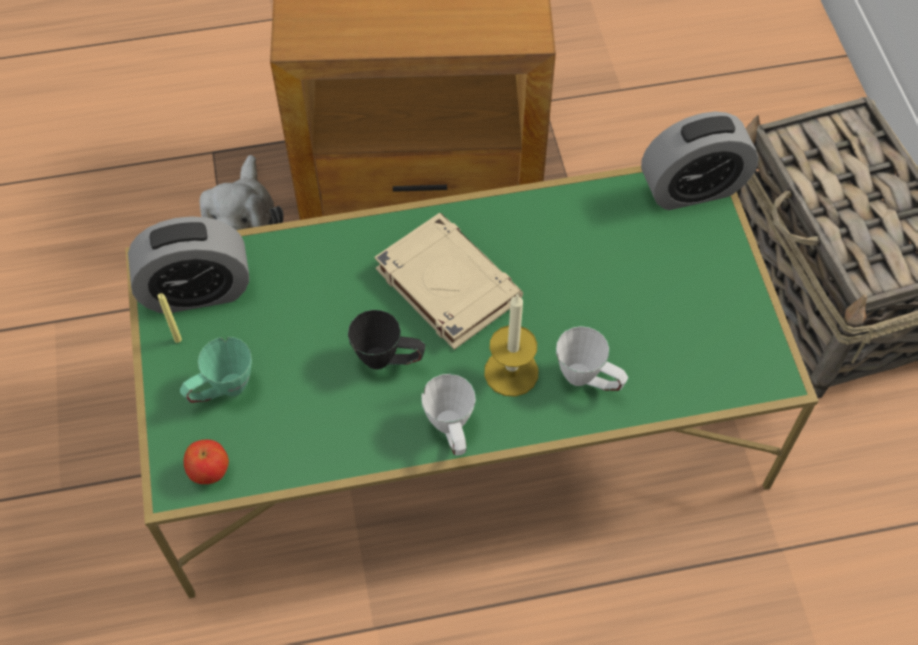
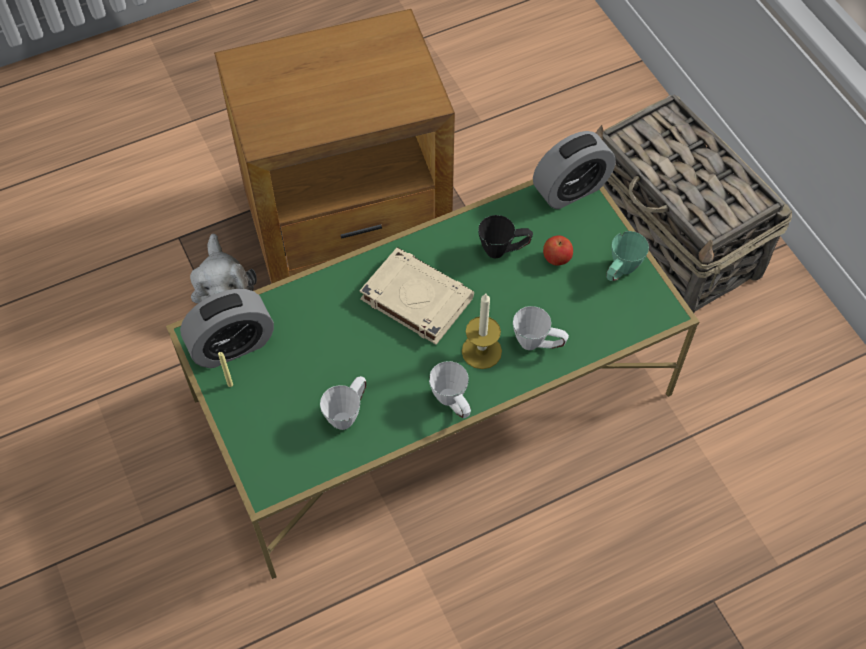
camera: 15 degrees left, 0 degrees up
(209, 471) = (286, 473): apple -> apple (556, 259)
(222, 392) = (276, 414): green mug -> green mug (620, 273)
(312, 413) = (348, 413): none -> white mug
(389, 361) = (391, 363): black mug -> black mug (504, 251)

